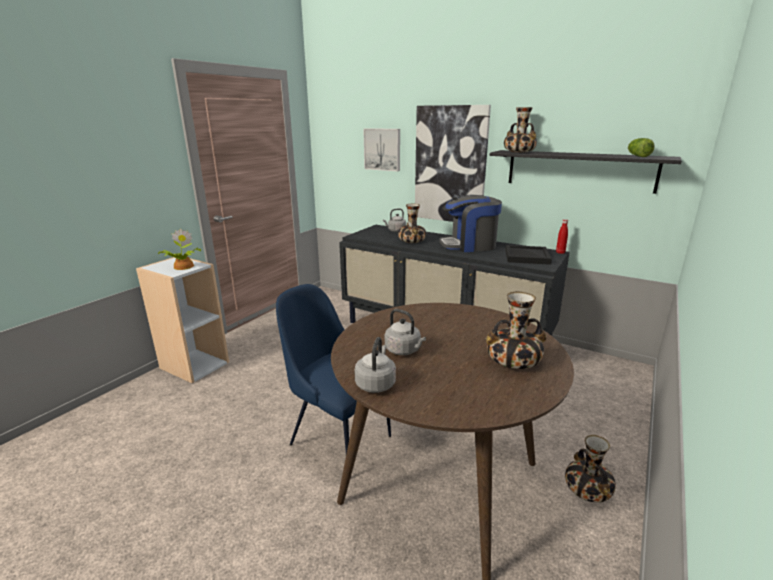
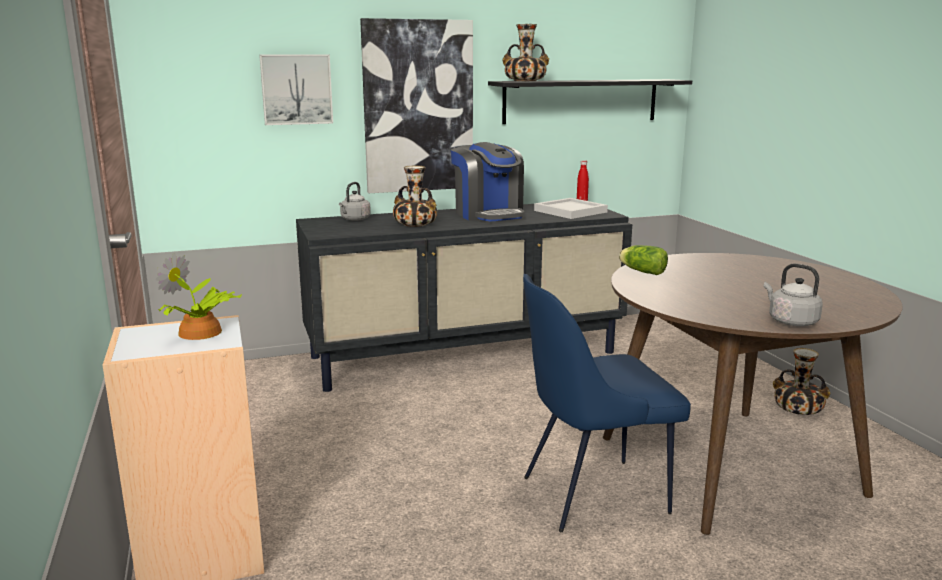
camera: 50 degrees left, 5 degrees down
(404, 350) = (730, 298): grey kettle -> none
(469, 245) = (488, 214): coffee machine -> coffee machine turned 60 degrees counterclockwise
(512, 361) = (797, 276): vase -> none
(526, 256) = (569, 211): black tray -> white tray
(637, 156) = (642, 79): lettuce -> lettuce (641, 271)

